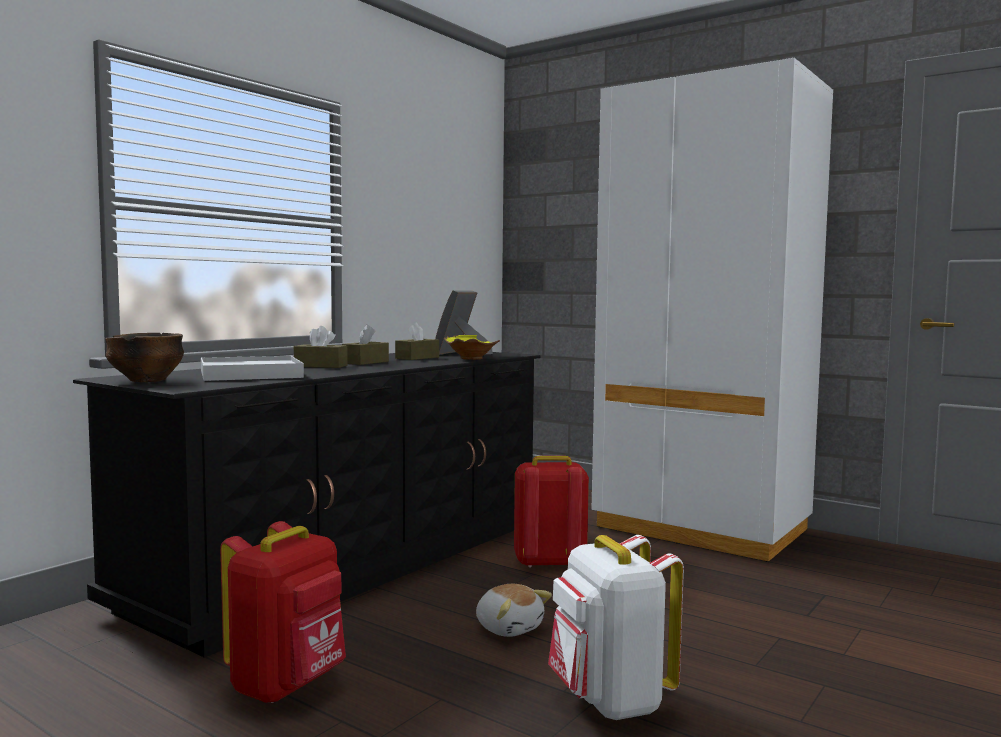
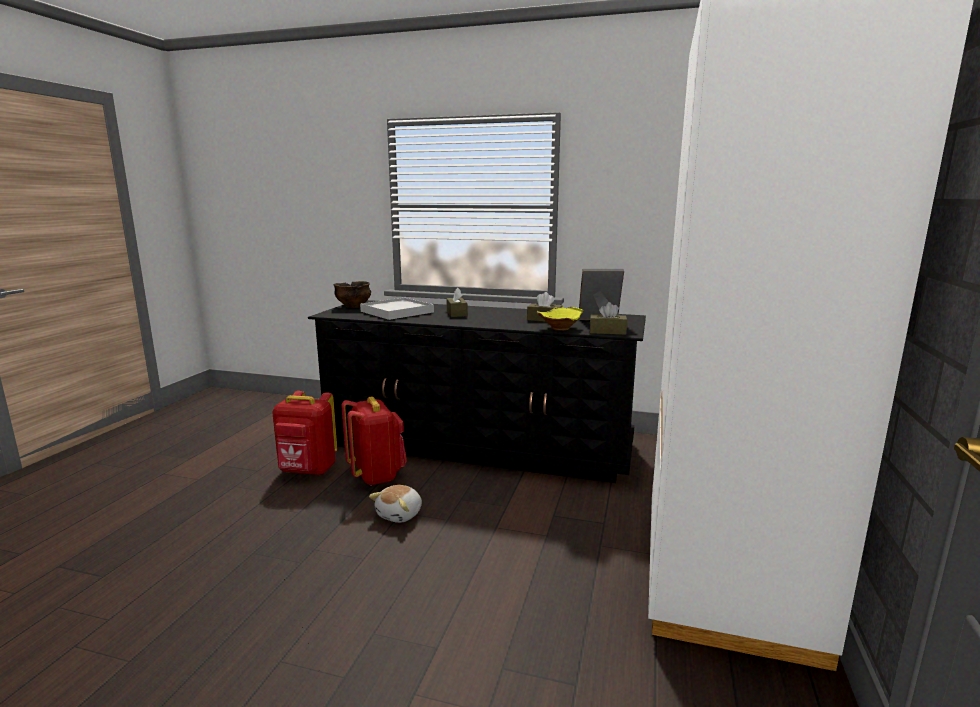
camera: 70 degrees right, 10 degrees up
(365, 362) = (492, 316): brown tissue box -> brown tissue box (607, 332)
(549, 562) = (535, 508): red backpack -> red backpack (377, 476)
(610, 701) = (301, 568): white backpack -> none

